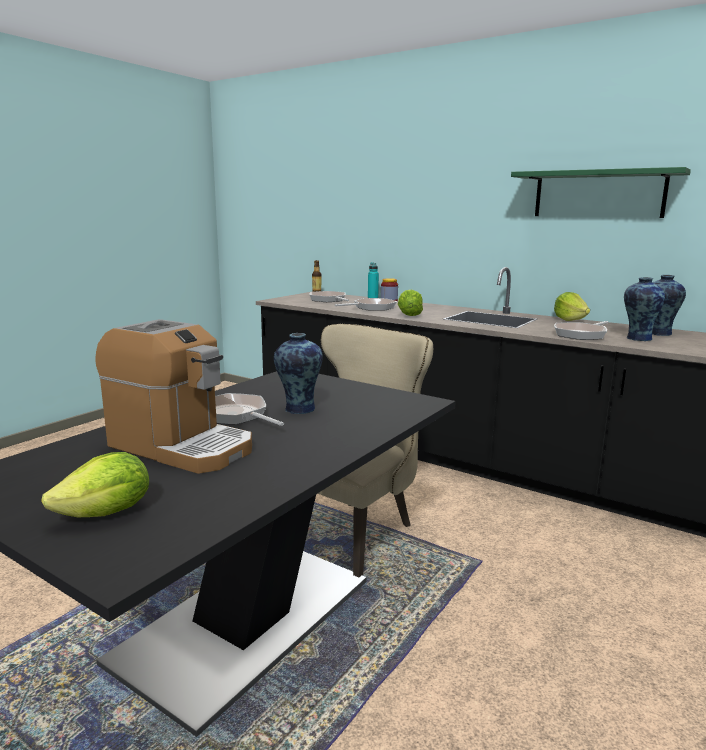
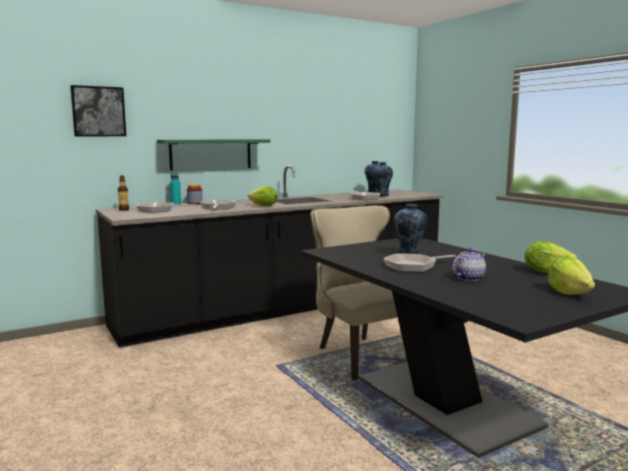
camera: 65 degrees left, 5 degrees down
(181, 446) = (468, 278): coffee machine -> teapot
(323, 195) = (98, 111): none -> picture
(570, 320) = (323, 195): lettuce -> lettuce (546, 272)
(598, 194) = (322, 117): green shelf -> green shelf (211, 154)

